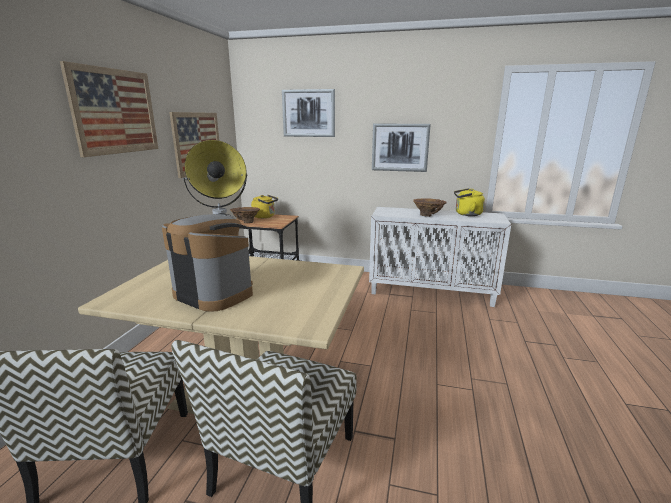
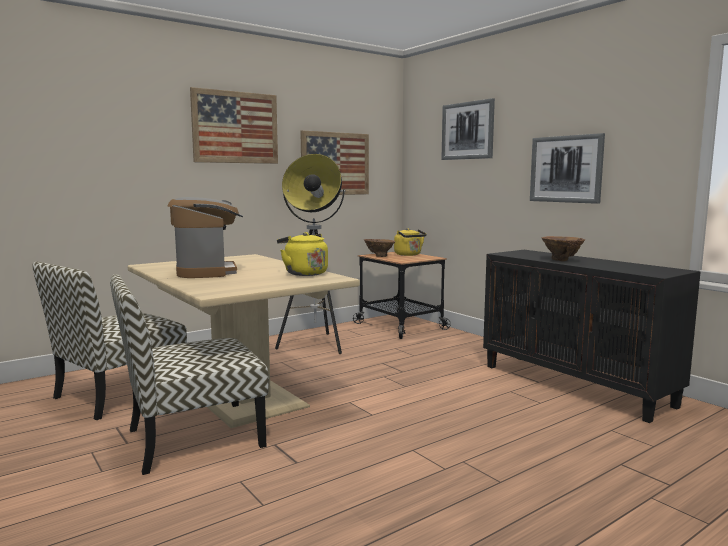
camera: 40 degrees right, 10 degrees down
(431, 292) = (576, 385): white cabinet -> black cabinet
(466, 214) = (628, 265): yellow kettle -> yellow kettle (304, 273)

